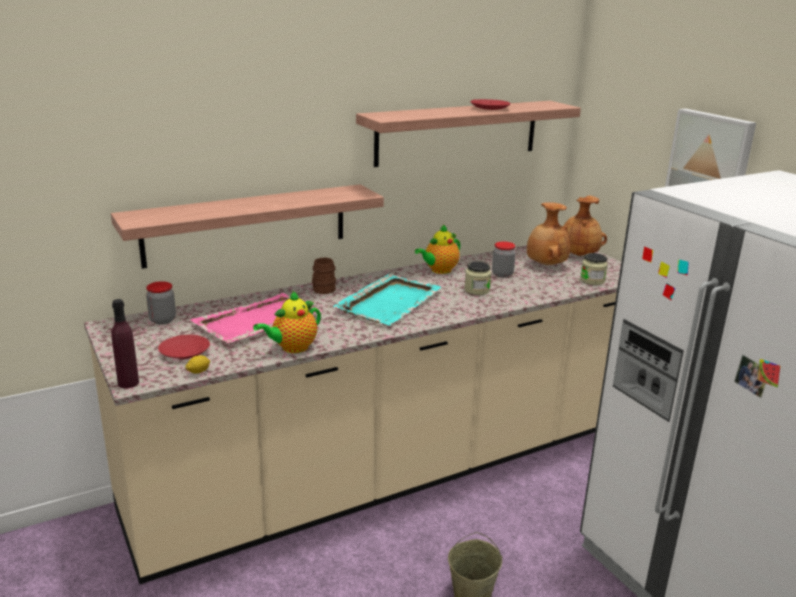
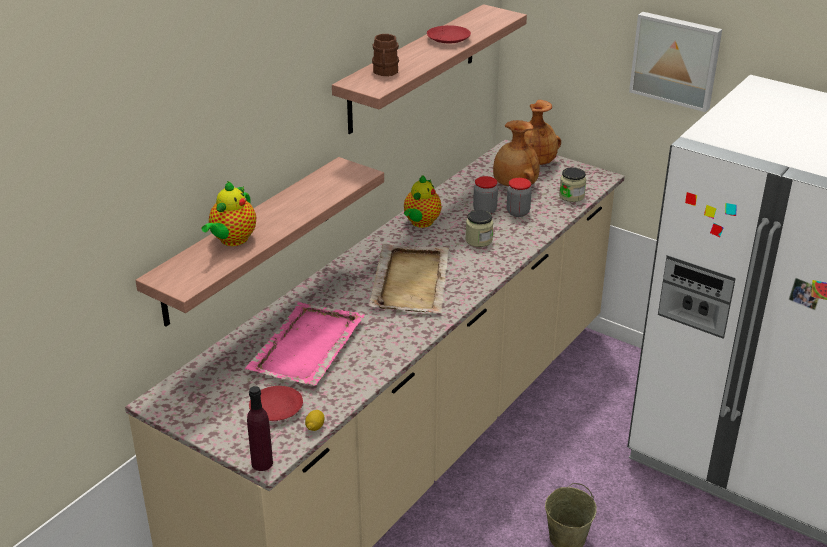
camera: 25 degrees left, 10 degrees up
(162, 320) = (208, 376): jar -> jar (518, 212)
(292, 348) = (374, 369): teapot -> teapot (232, 240)
(322, 290) = (330, 286): brown mug -> brown mug (385, 72)
(389, 302) = (411, 281): turquoise tray -> beige tray

